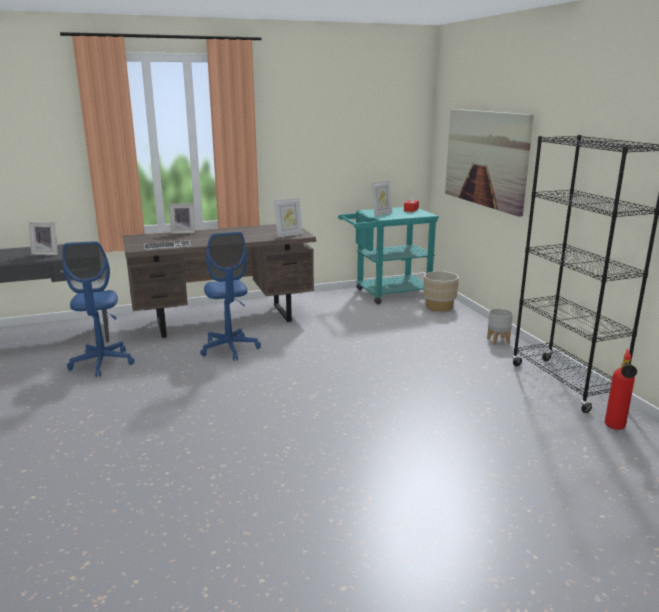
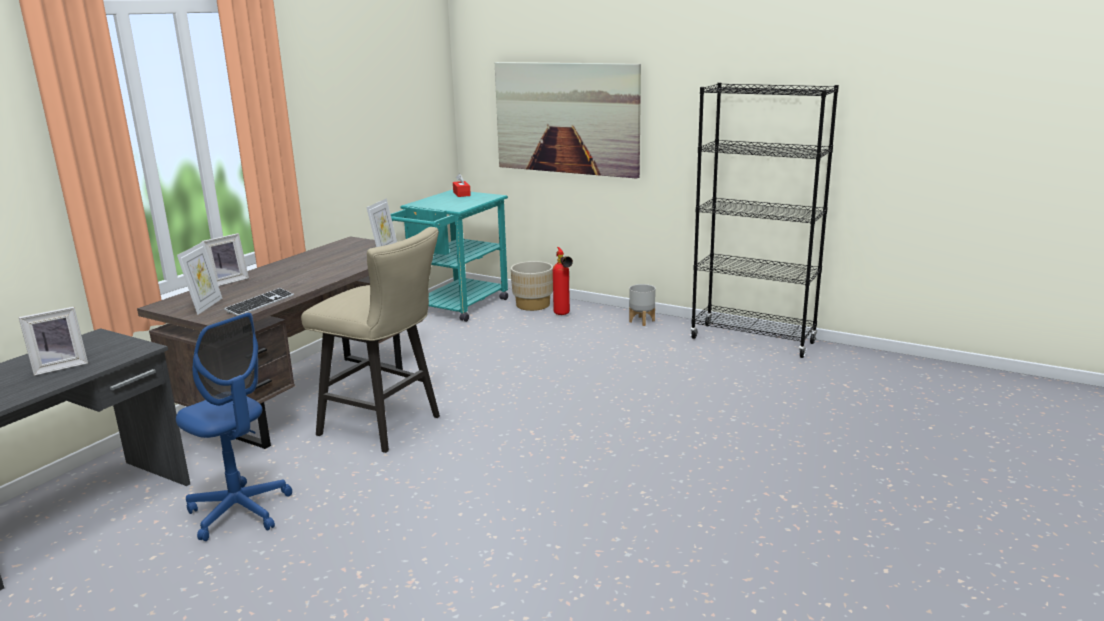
camera: 40 degrees left, 0 degrees up
(230, 349) = (387, 426): blue office chair -> beige stool
(381, 214) = (443, 205): picture frame -> picture frame (205, 306)
(615, 429) = (839, 362): fire extinguisher -> fire extinguisher (563, 315)

